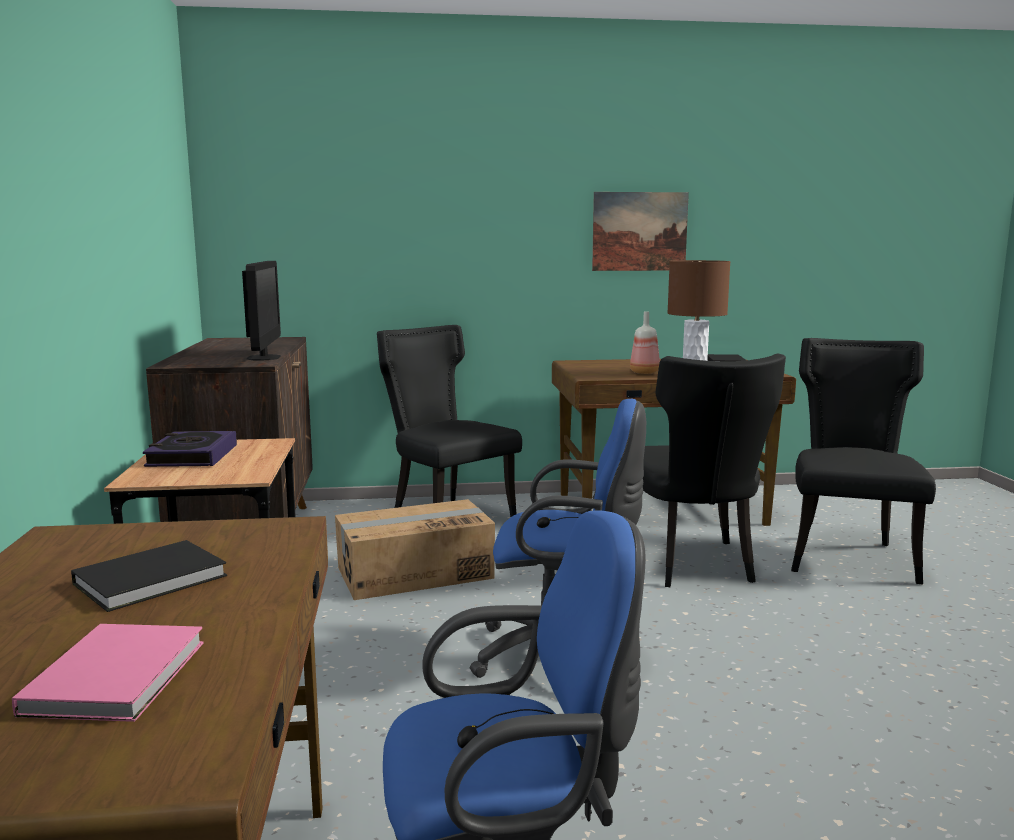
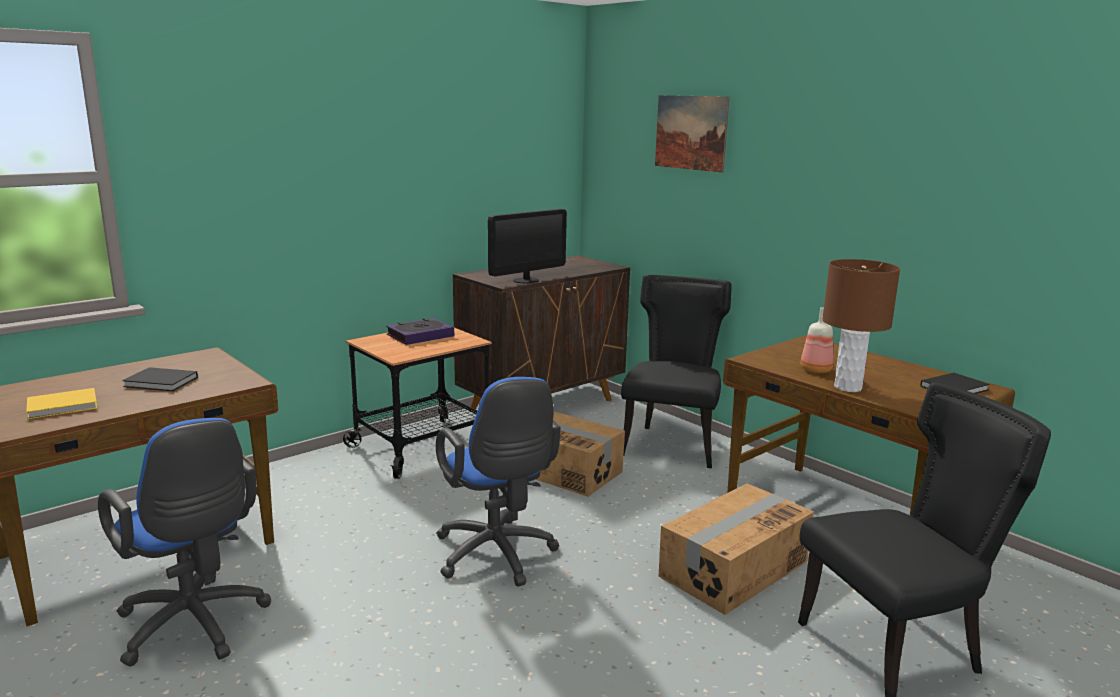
camera: 55 degrees right, 5 degrees up
(121, 675) = (64, 406): pink book -> yellow book
(639, 231) = (912, 216): picture -> picture (691, 132)
(692, 566) = (732, 568): black chair -> cardboard box

